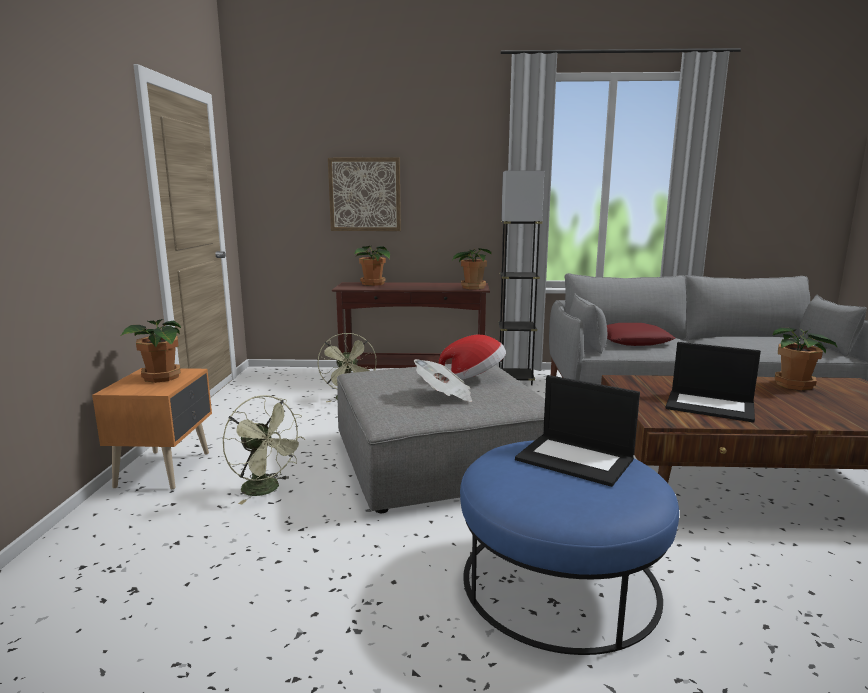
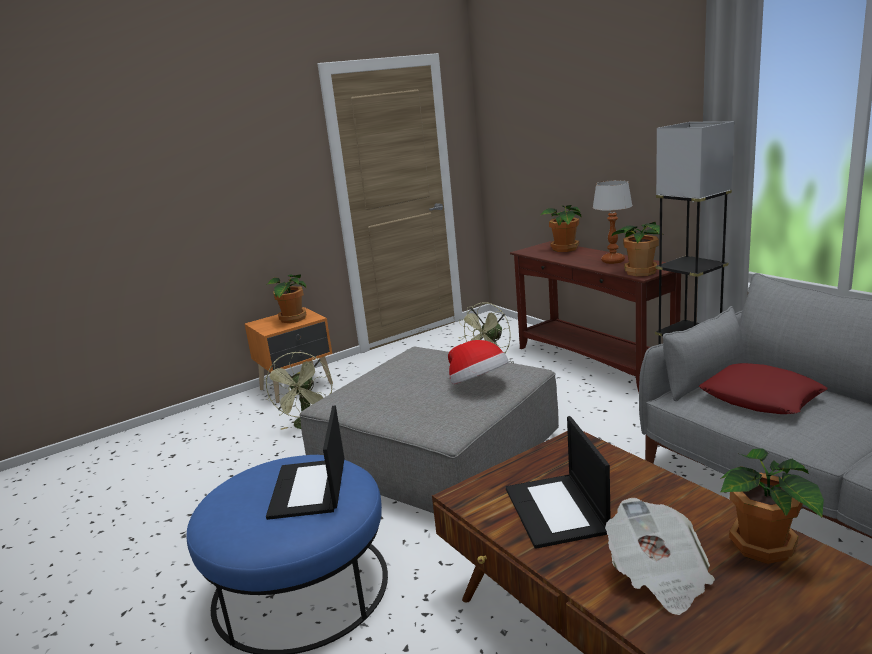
camera: 55 degrees right, 5 degrees up
(364, 193) = (570, 144): picture -> none
(434, 285) = (613, 261): none -> table lamp
(444, 396) = (409, 395): newspaper -> newspaper (658, 576)

